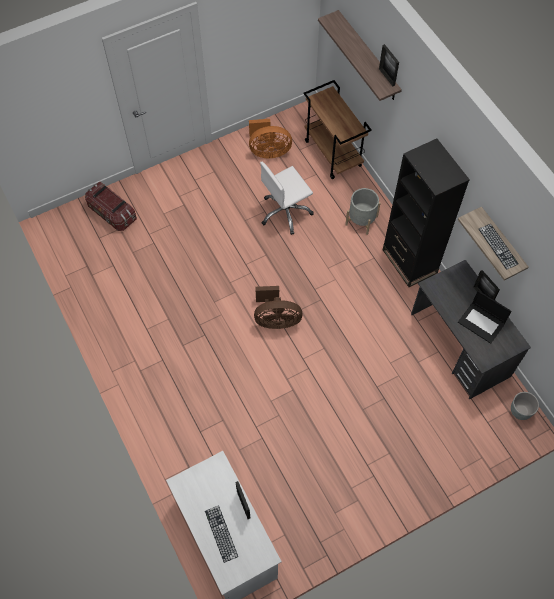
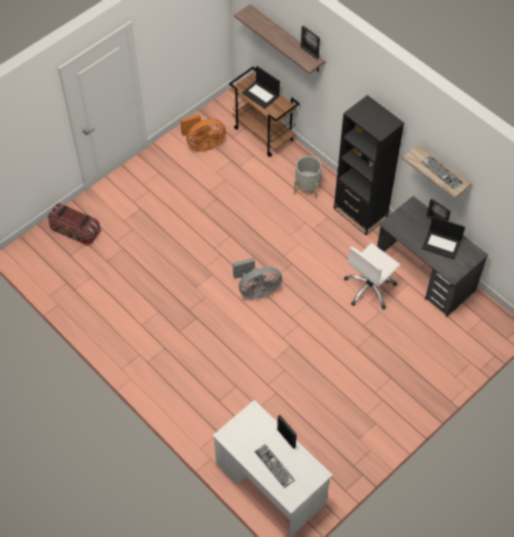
camera: 15 degrees left, 5 degrees down
(276, 319) = (257, 290): brown fan -> grey fan
(285, 212) = (236, 195): white office chair -> white office chair (369, 288)
(334, 112) = (261, 94): none -> laptop
(520, 411) = (491, 317): grey planter -> none

